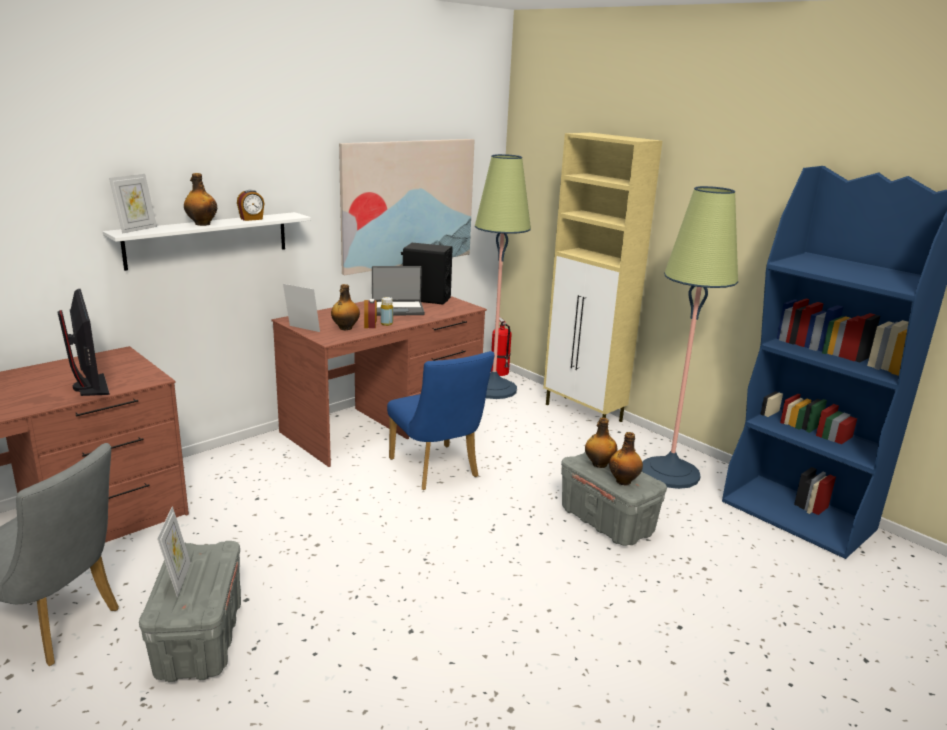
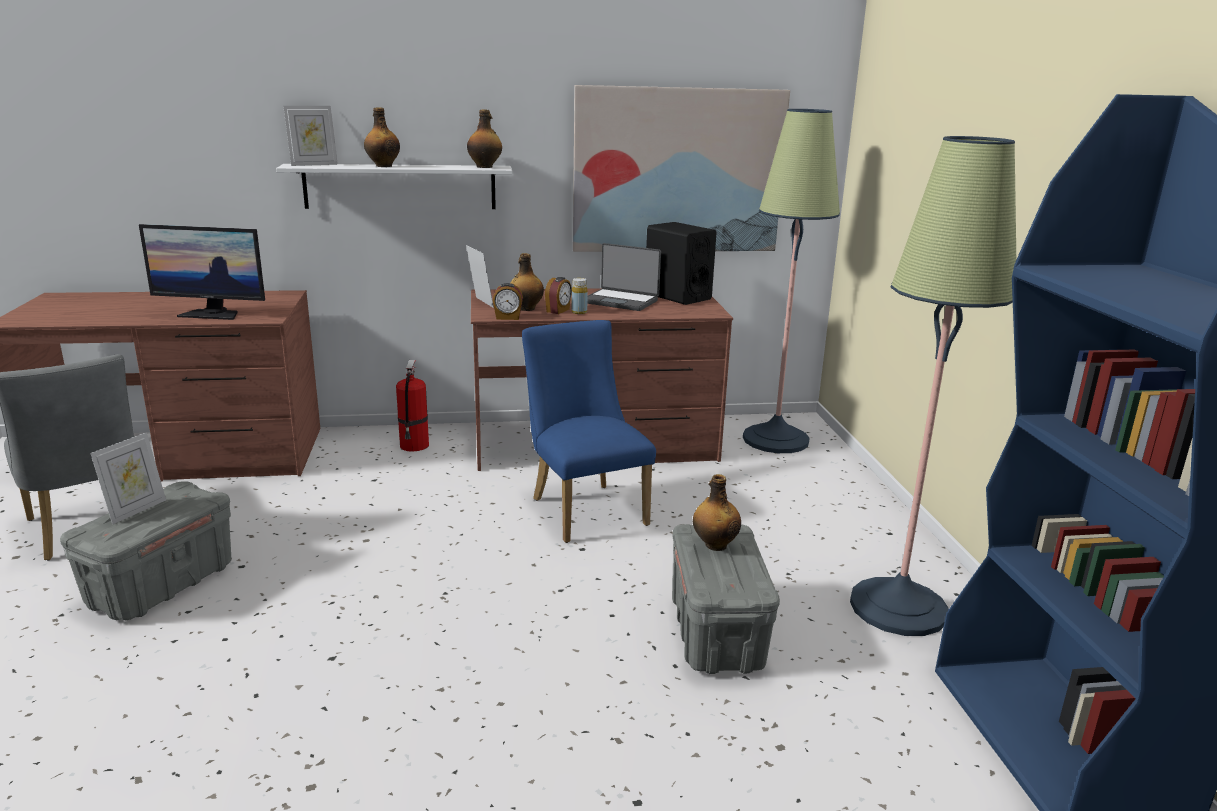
camera: 35 degrees right, 0 degrees up
(90, 386) = (212, 314): monitor -> monitor turned 90 degrees clockwise
(251, 219) = (444, 166): alarm clock -> alarm clock (508, 317)
(437, 471) = (584, 508): blue chair -> blue chair turned 150 degrees clockwise
(500, 372) = (811, 423): fire extinguisher -> fire extinguisher (414, 446)
(584, 413) = (866, 497): beige cabinet -> none
(624, 481) = (718, 575): bottle -> bottle (485, 167)

